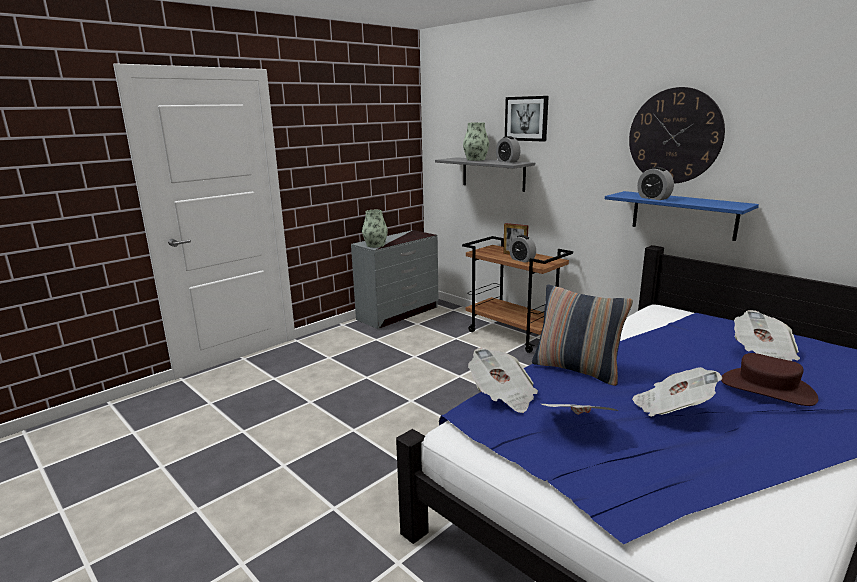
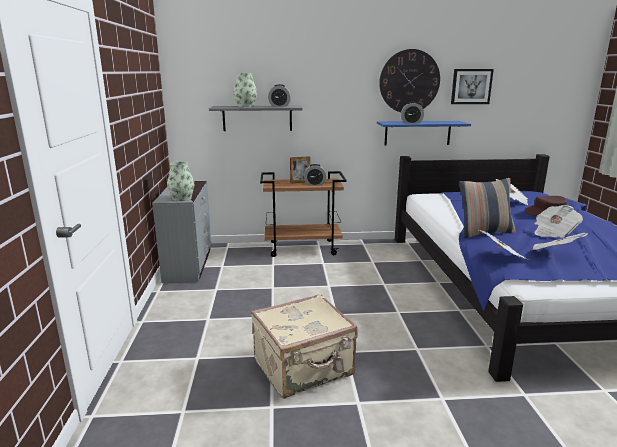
camera: 50 degrees left, 0 degrees up
(306, 422) = (304, 368): none -> beige suitcase
(526, 118) = (290, 69): picture -> picture (471, 86)

